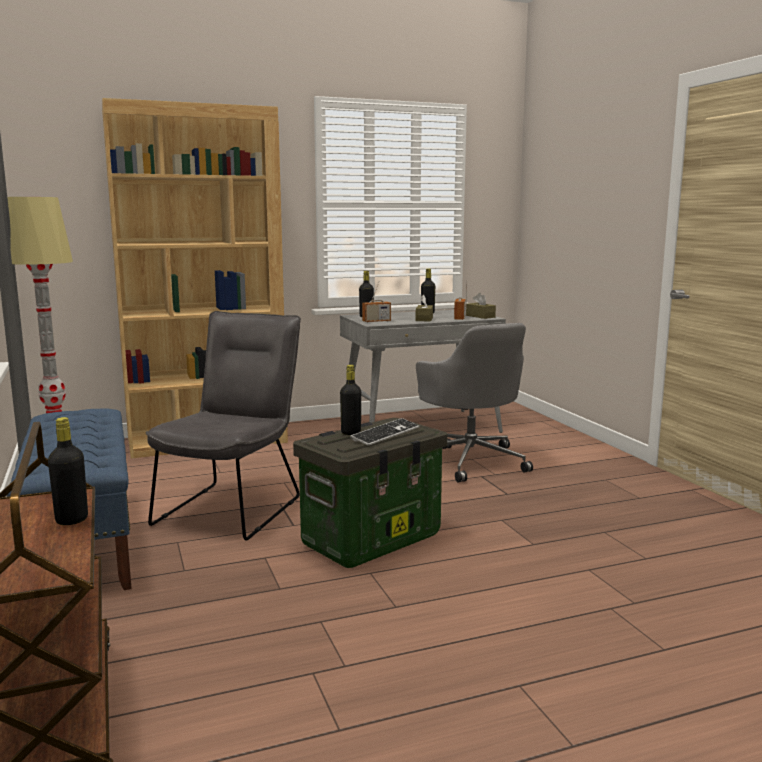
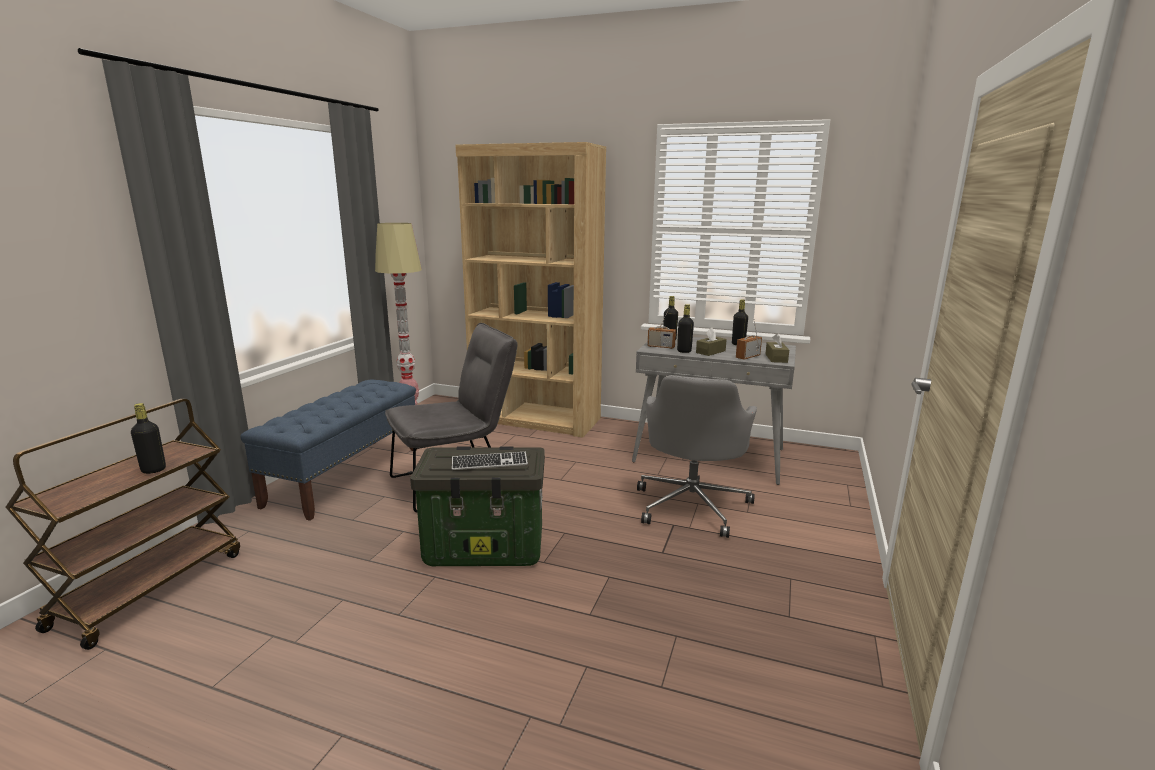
camera: 40 degrees right, 5 degrees up
(351, 433) = (471, 453): black bottle -> black bottle (684, 351)

